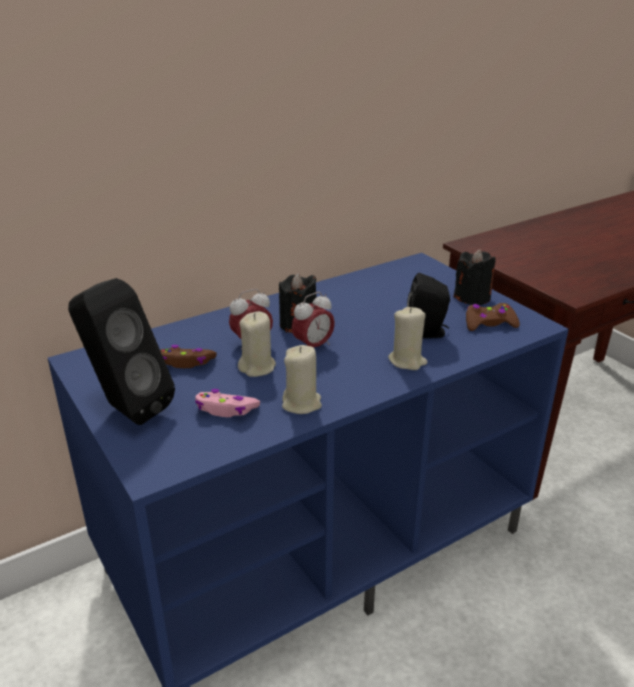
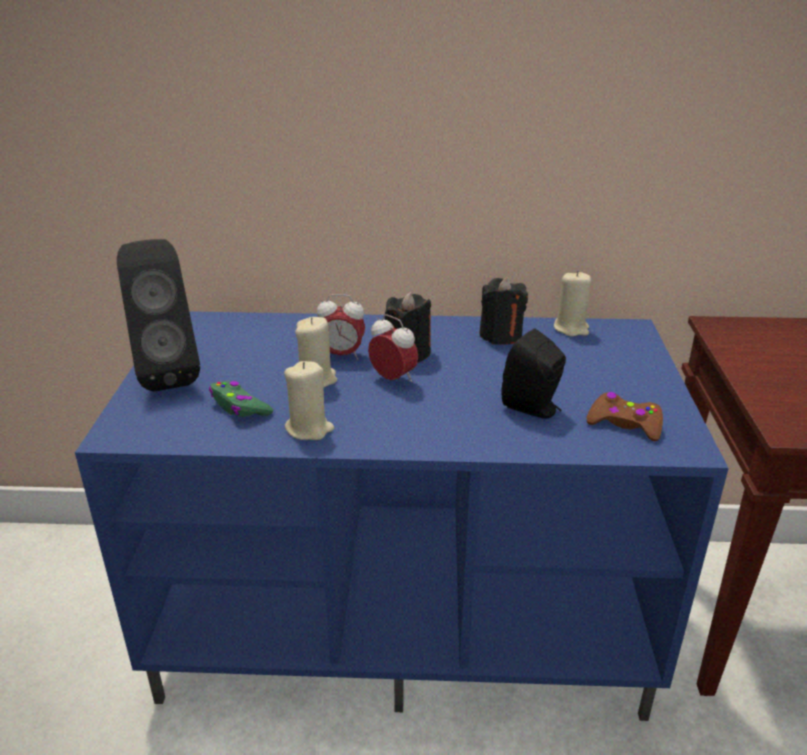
camera: 35 degrees right, 0 degrees up
(186, 362) = (264, 353): brown game controller -> none
(226, 409) = (239, 407): pink game controller -> green game controller
(313, 346) = (393, 379): alarm clock -> alarm clock turned 135 degrees counterclockwise
(407, 361) = (469, 429): beige candle -> beige candle (571, 328)
(472, 297) = (644, 388): black candle -> black candle (500, 335)

